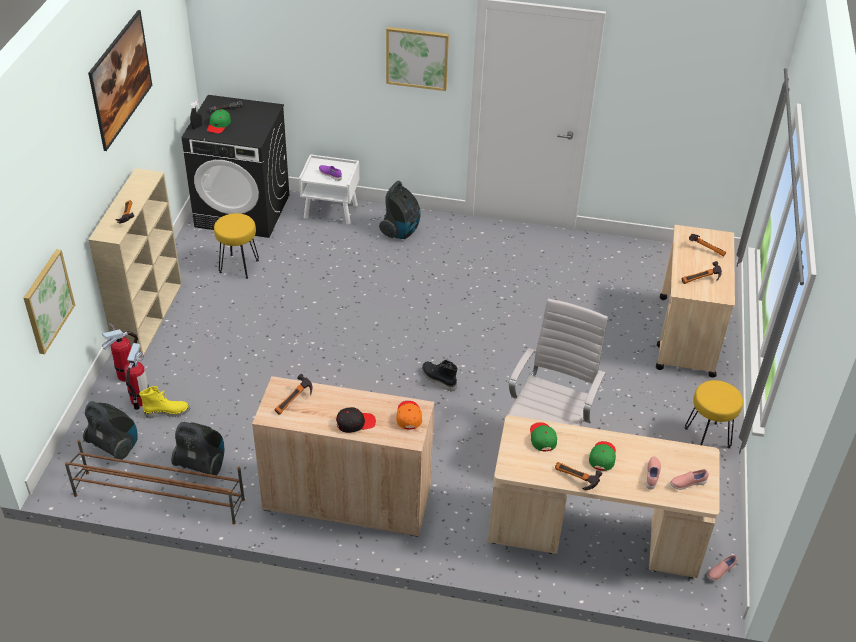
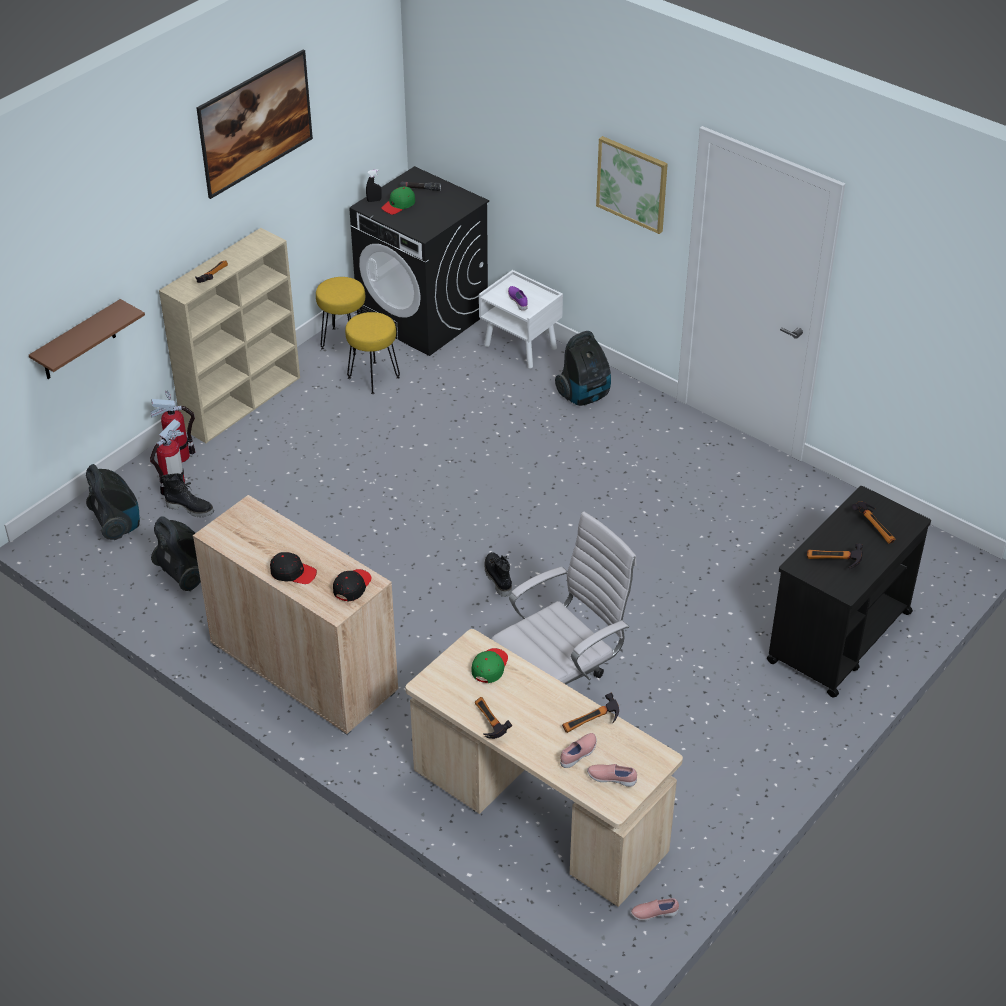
camera: 30 degrees right, 0 degrees up
(47, 301) = (78, 341): picture -> brown shelf
(158, 497) = (123, 591): brown shoe rack -> none
(167, 412) = (190, 508): yellow boot -> black boot
(295, 402) = (250, 530): hammer -> hammer (592, 725)
(408, 416) = (352, 587): orange cap -> black cap
(602, 457) = (539, 713): green cap -> none
(686, 336) = (838, 637): beige cart -> black cart
(707, 438) = (765, 763): yellow stool -> yellow stool (344, 341)

